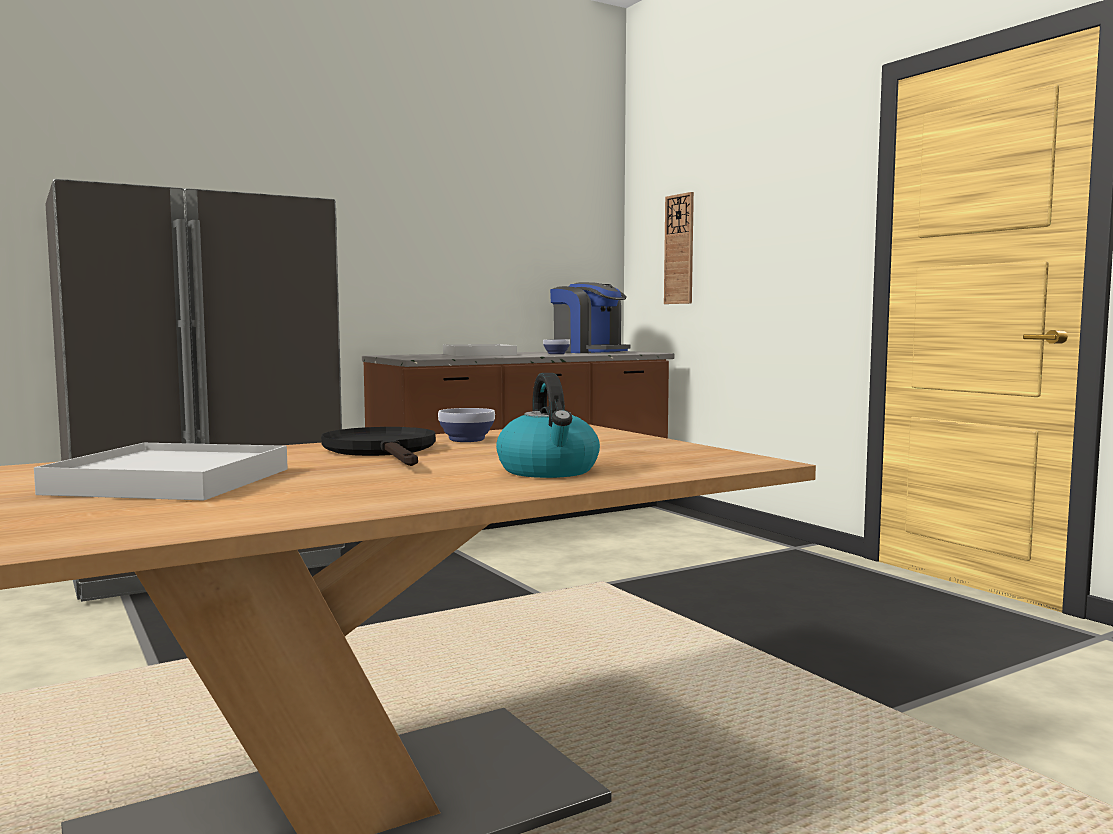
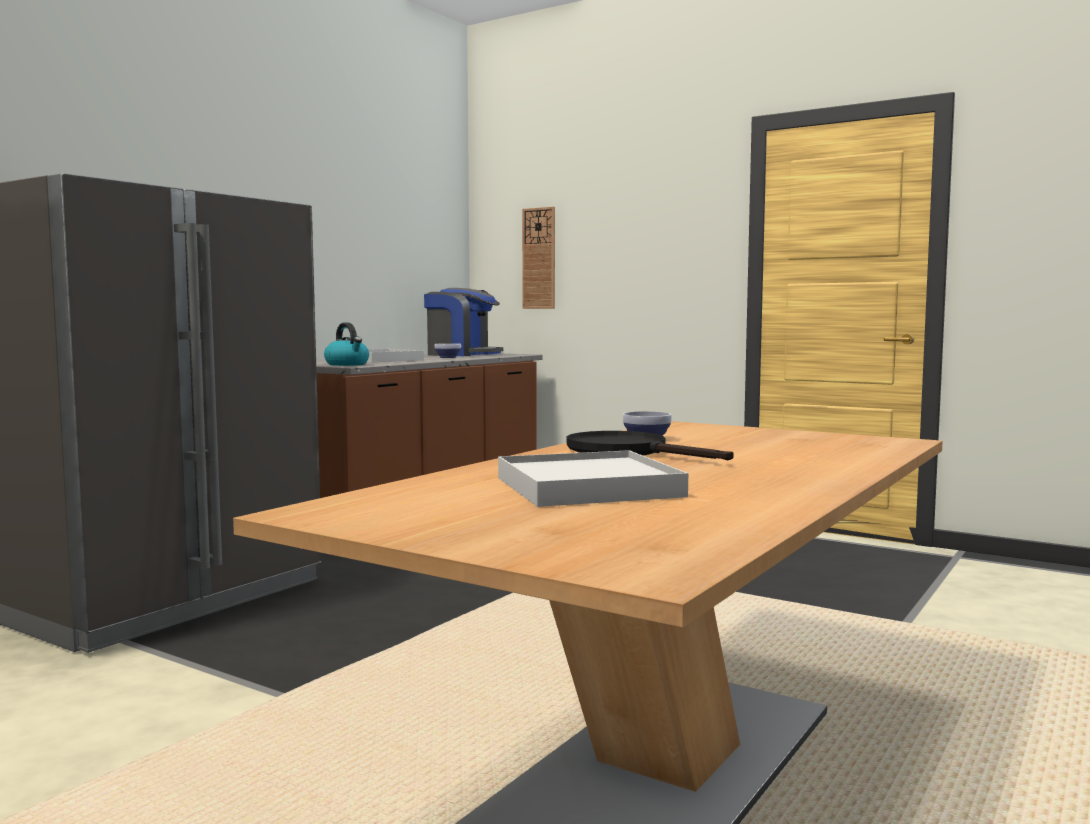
camera: 25 degrees left, 0 degrees up
(549, 471) = (812, 457): kettle -> kettle (347, 364)

